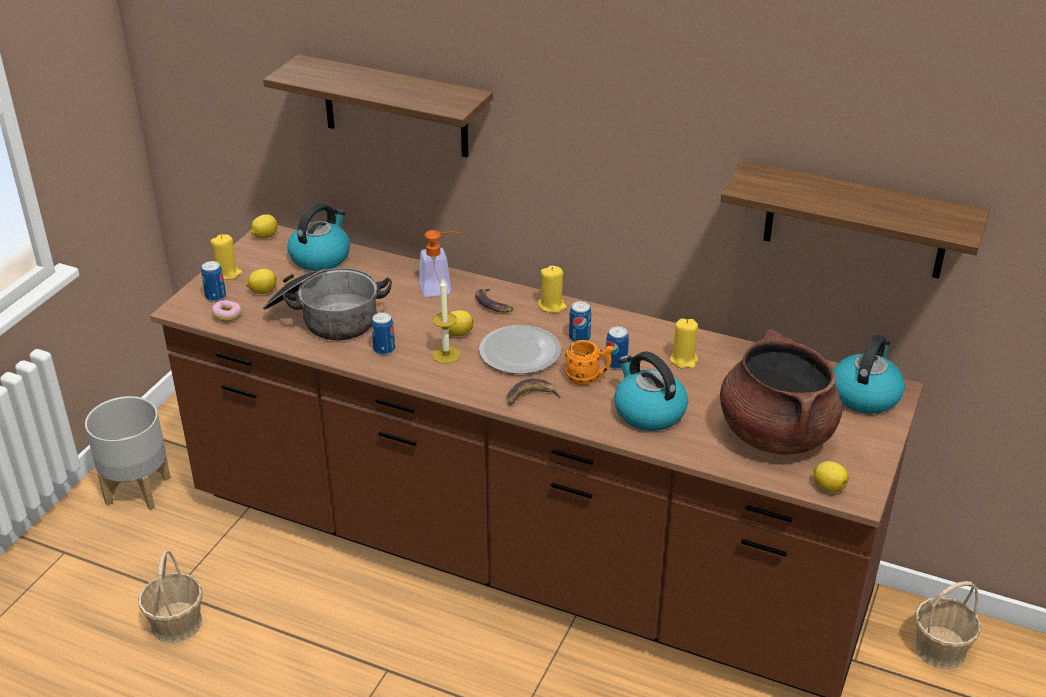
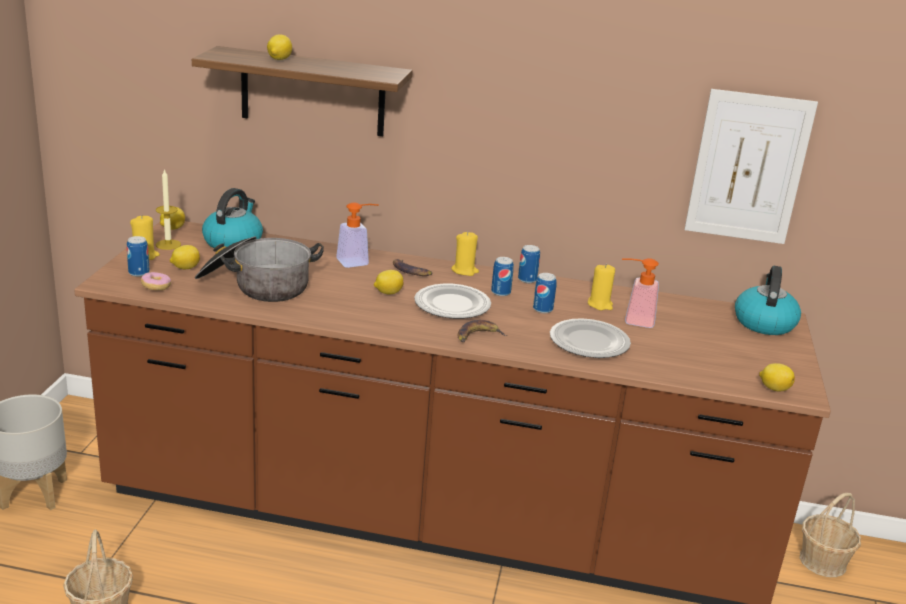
camera: 15 degrees left, 10 degrees down
(353, 78) = (279, 59): none -> lemon
(384, 349) = (323, 307): can -> can (527, 279)
(446, 355) = (384, 309): candle -> candle (168, 244)
(588, 378) = (523, 321): orange mug -> none
(648, 412) = (589, 342): kettle -> plate
(712, 383) = (633, 320): none -> soap dispenser
(775, 433) = (706, 352): brown cooking pot -> none
(855, 221) = (748, 167): shelf -> picture

